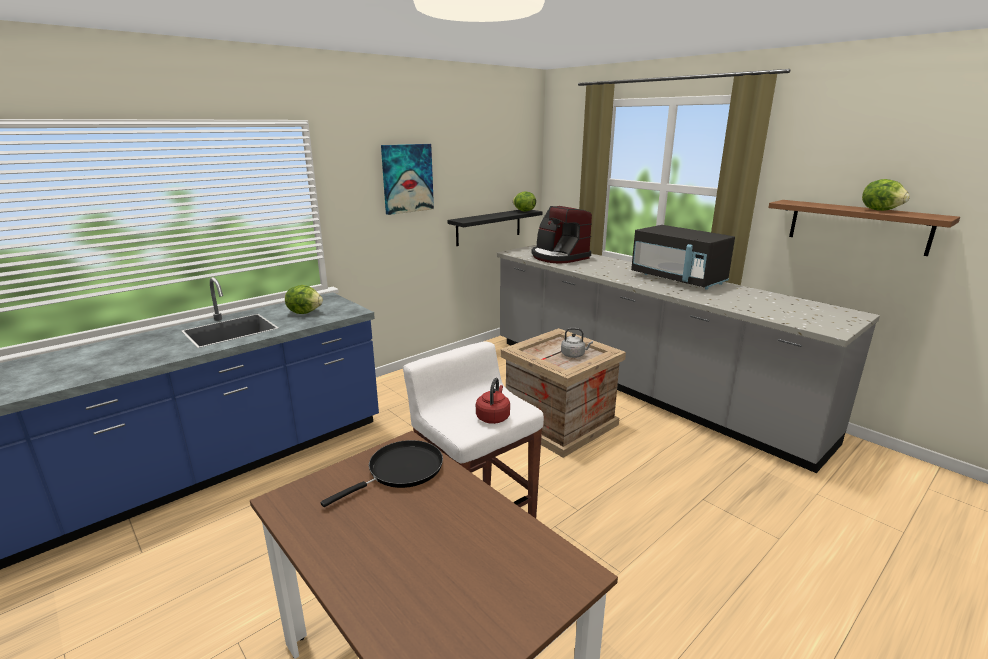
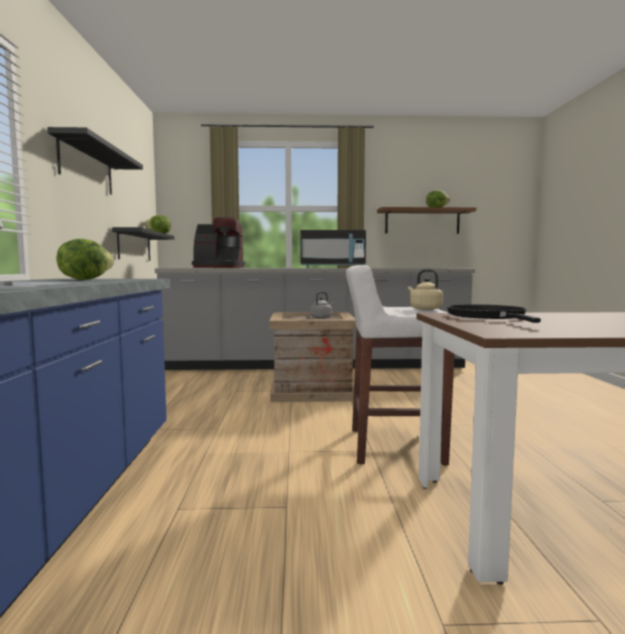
camera: 50 degrees left, 15 degrees down
(407, 178) = (86, 167): picture -> black shelf
(493, 417) = (424, 309): red kettle -> beige kettle

